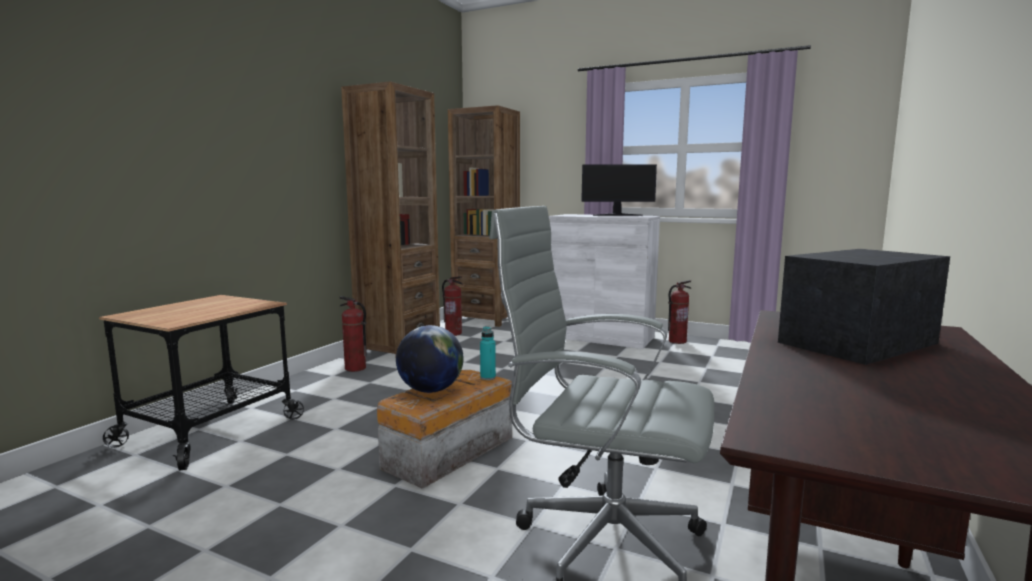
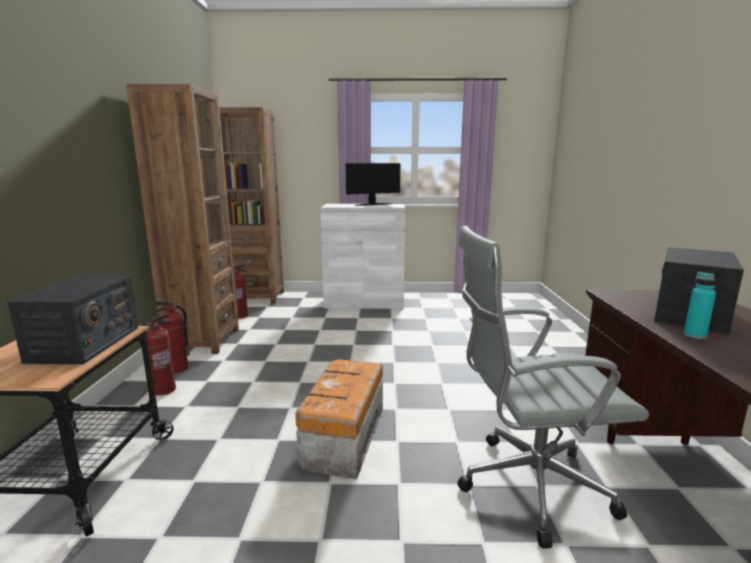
camera: 25 degrees left, 5 degrees up
(224, 308) = (85, 344): none -> radio
(430, 390) = (331, 388): globe -> none
(488, 377) = (363, 365): turquoise bottle -> turquoise bottle (695, 335)
(677, 341) = (420, 298): fire extinguisher -> fire extinguisher (164, 390)

